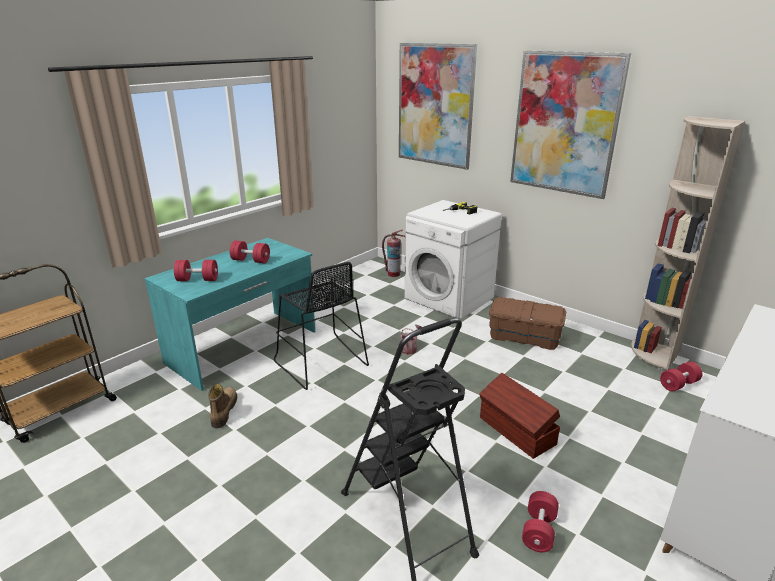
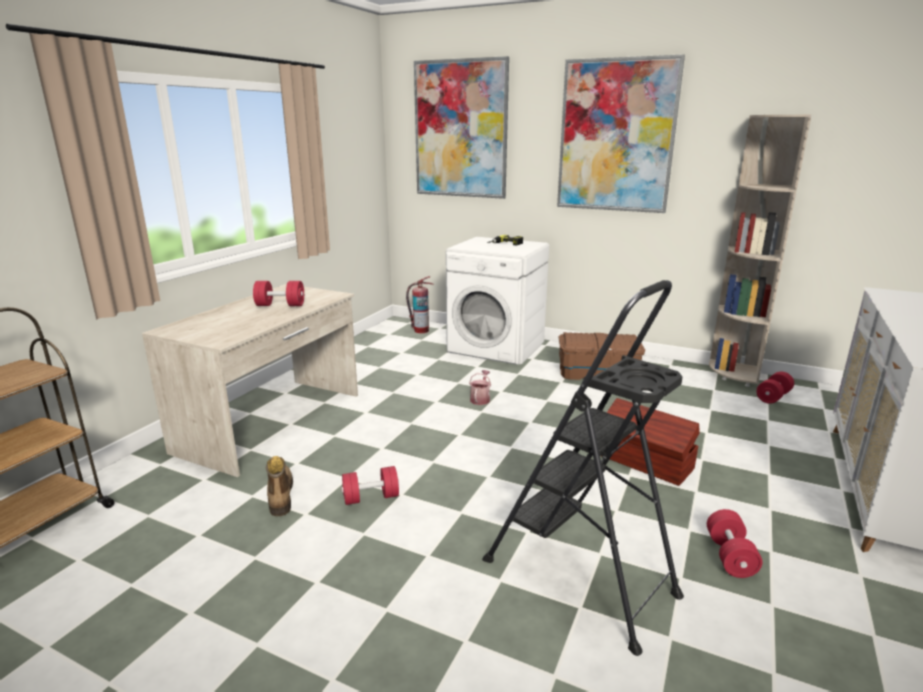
camera: 15 degrees left, 5 degrees down
(197, 280) = (221, 328): red dumbbell -> red dumbbell (371, 497)
(244, 347) = (273, 422): turquoise desk -> beige desk
(321, 362) = (382, 426): black stool -> none

